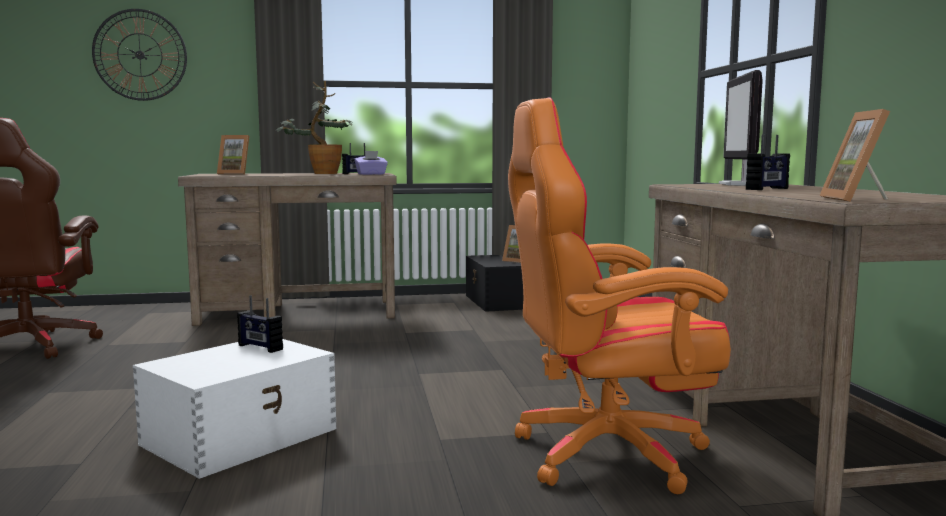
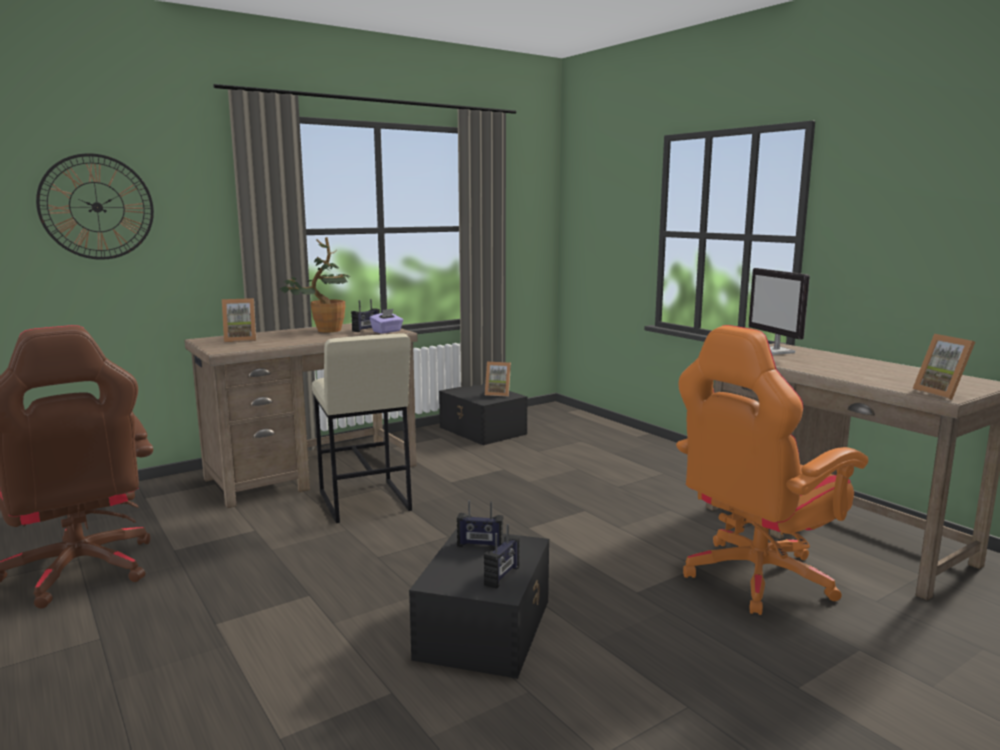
camera: 25 degrees left, 5 degrees up
(242, 436) = (485, 627): white storage box -> black storage box
(304, 336) = (365, 502): none -> beige stool
(767, 189) = (825, 365): radio -> radio (502, 576)

